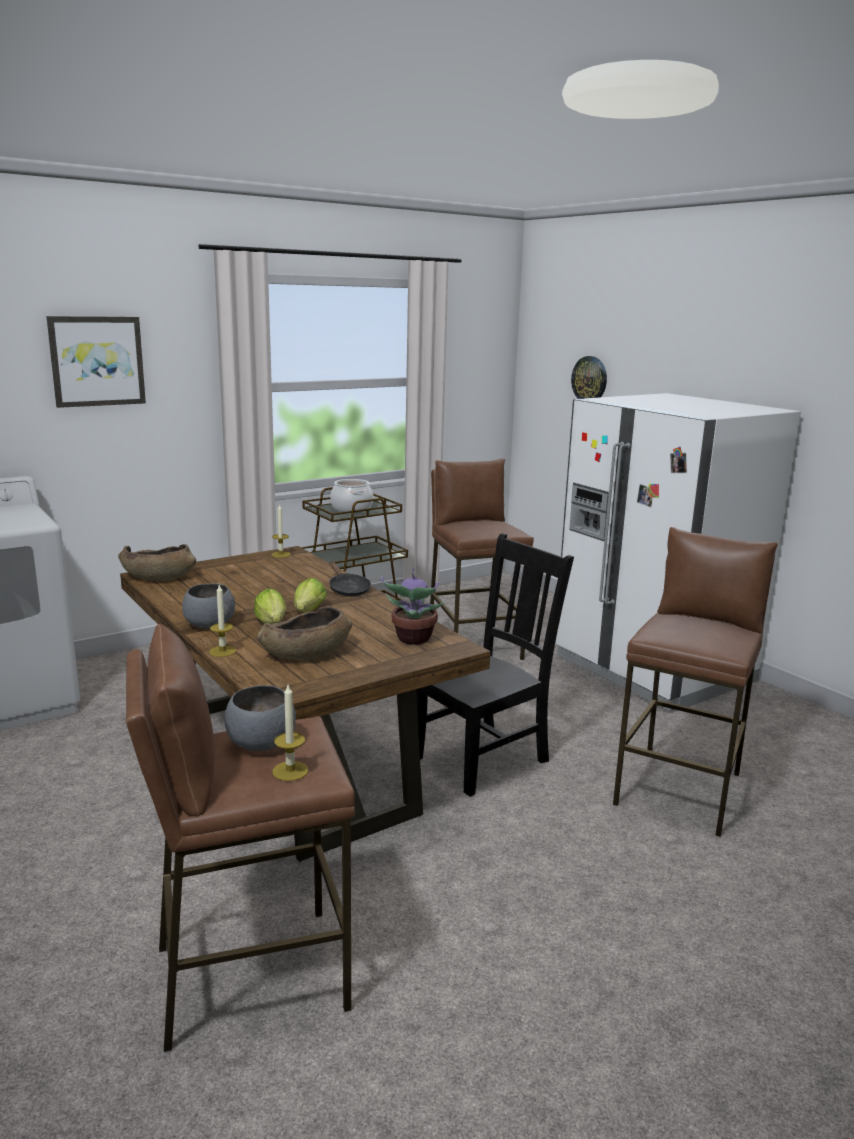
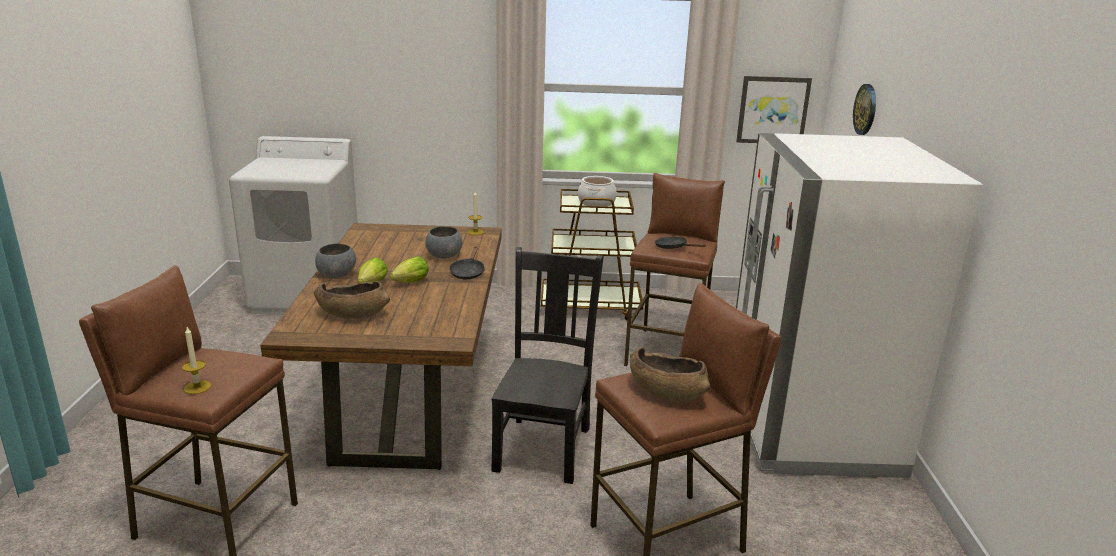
camera: 35 degrees right, 5 degrees up
(97, 361) = (405, 56): picture -> picture (773, 110)
(157, 577) = (369, 231): brown bowl -> brown bowl (666, 390)
(222, 651) = (310, 296): candle -> none
(261, 743) = (214, 364): grey bowl -> grey bowl (443, 256)
(413, 639) = (436, 325): potted plant -> none
(484, 757) = (544, 446): black chair -> black chair turned 75 degrees counterclockwise
(489, 530) = (673, 248): none -> black frying pan

